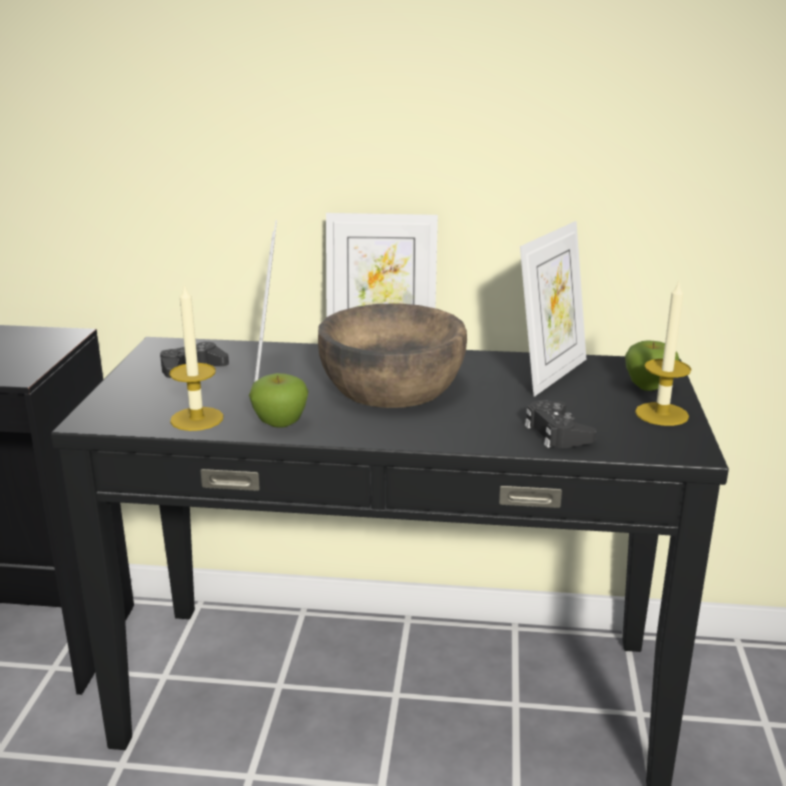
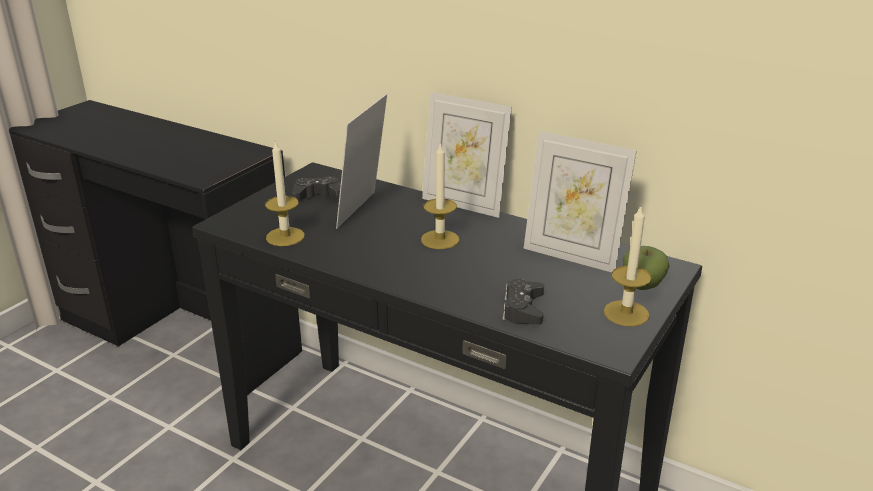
camera: 25 degrees right, 5 degrees up
(280, 424) = (334, 253): apple -> none
(392, 386) = (440, 239): brown bowl -> candle
(550, 374) = (572, 256): picture frame -> picture frame turned 60 degrees clockwise

